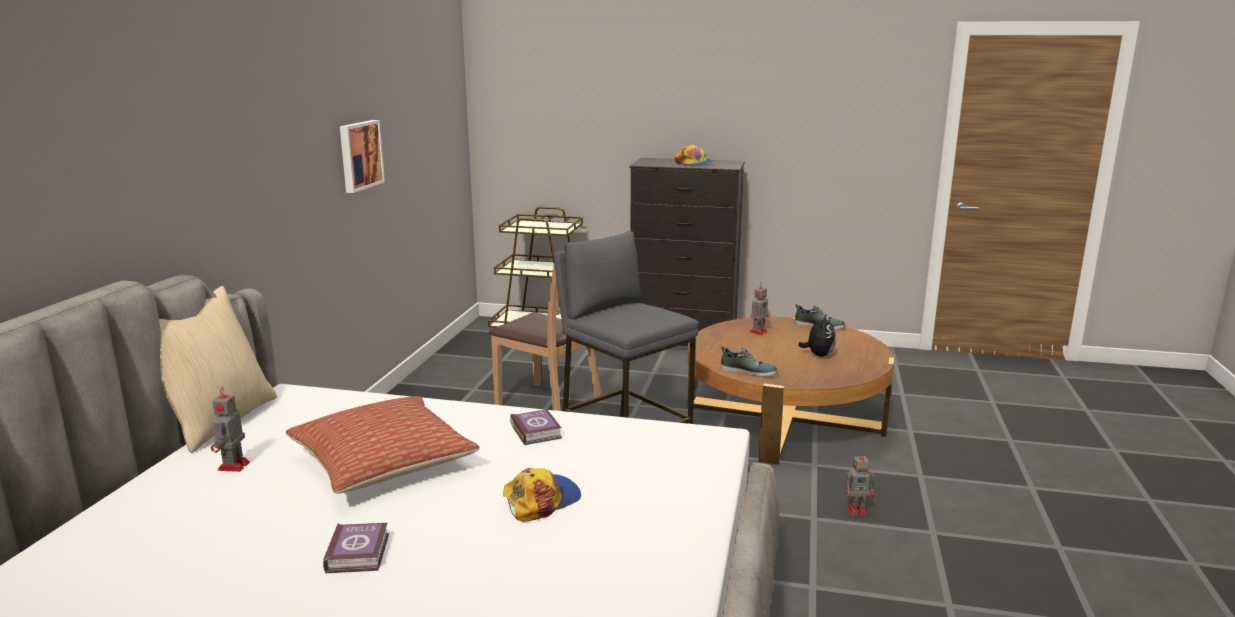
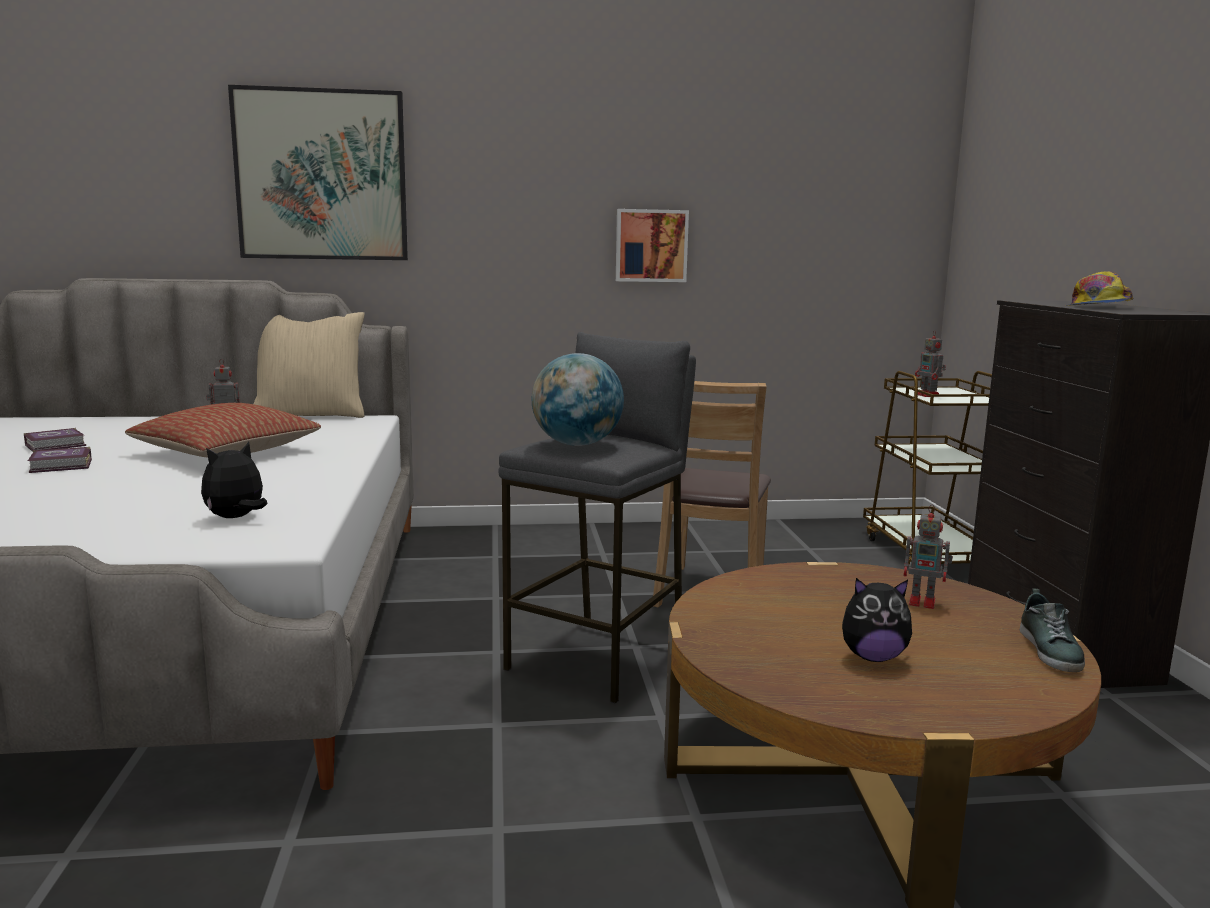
camera: 70 degrees right, 5 degrees down
(134, 133) = (322, 175): none -> picture
(536, 431) = (300, 481): book -> book (57, 445)
(541, 500) = (132, 497): cap -> none
(637, 318) = (576, 444): none -> globe
(640, 454) = (236, 518): none -> plush toy
(748, 371) = (718, 607): shoe -> none
(857, 510) = (547, 879): toy robot -> toy robot (929, 395)

